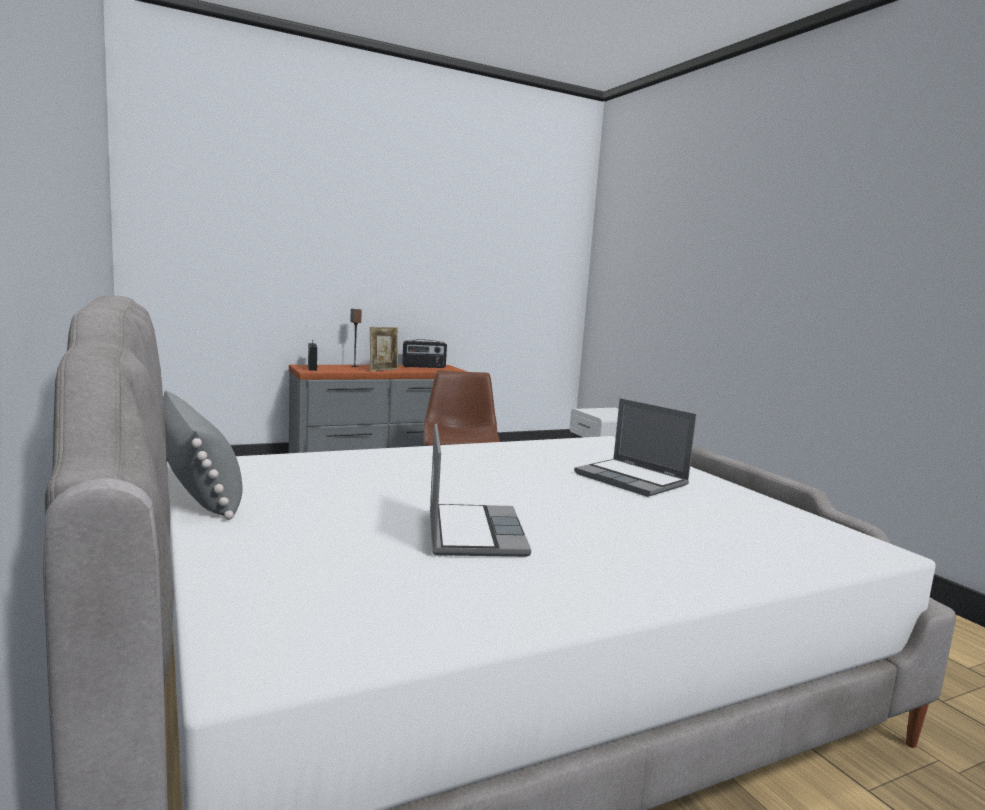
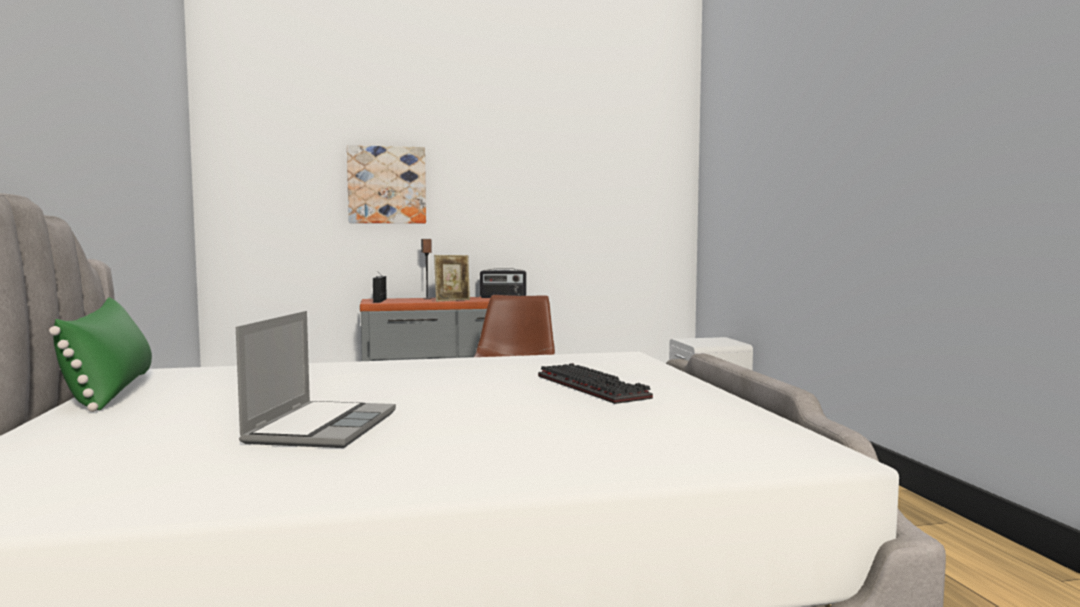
camera: 15 degrees right, 5 degrees down
(200, 490) = (111, 390): grey pillow -> green pillow
(316, 253) = (387, 185): none -> picture
(632, 480) = (595, 387): laptop -> keyboard

